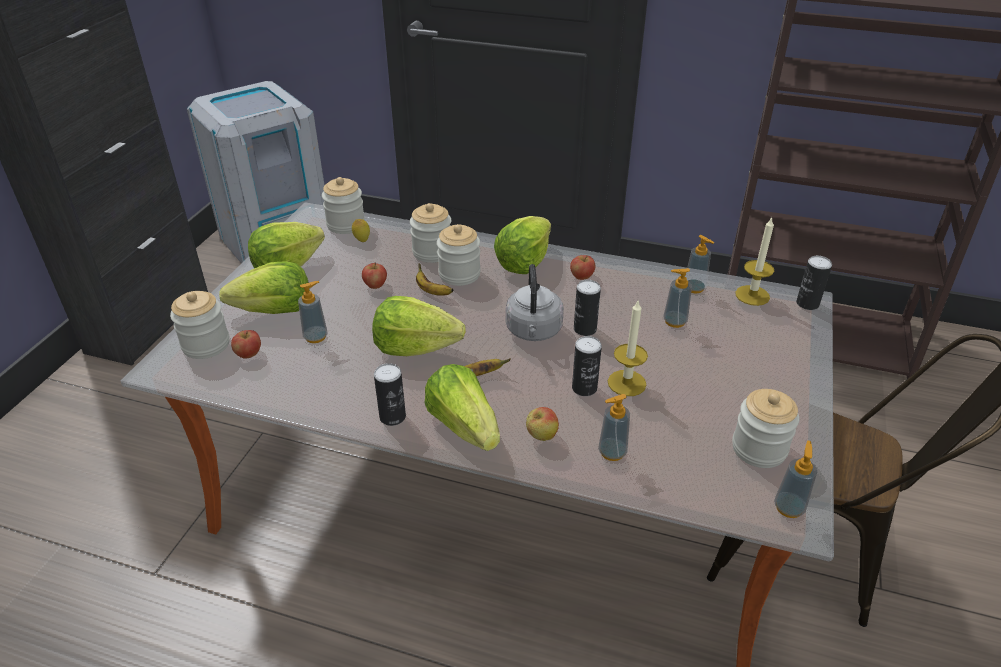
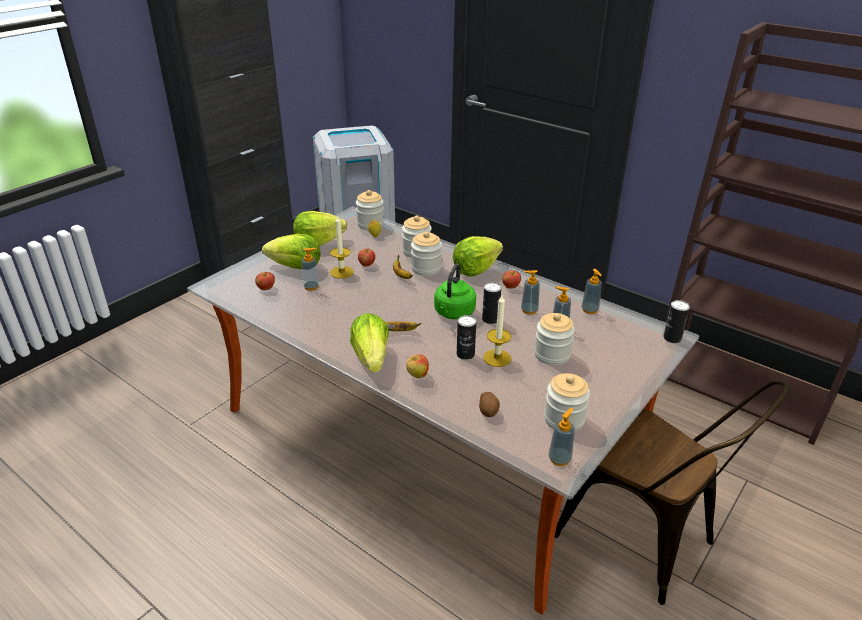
camera: 20 degrees right, 5 degrees down
(206, 345) = (244, 277): jar -> jar (552, 355)
(392, 417) = (330, 342): can -> none
(415, 347) = (369, 306): lettuce -> none
(533, 332) = (453, 313): grey kettle -> green kettle
(612, 452) = (458, 396): soap dispenser -> soap dispenser (529, 310)
(663, 463) = (489, 411): none -> potato
(752, 295) = (631, 324): candle -> candle (341, 272)

